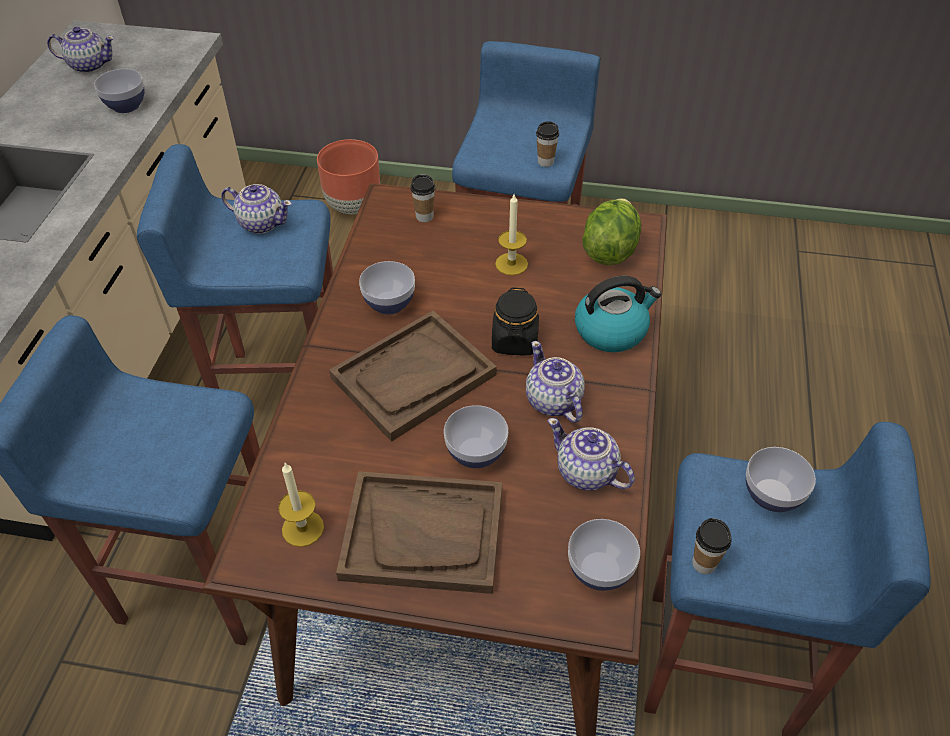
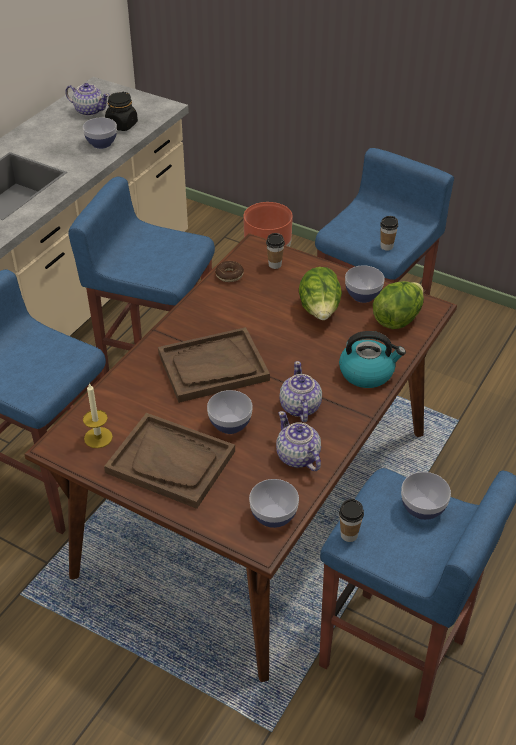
camera: 20 degrees right, 5 degrees down
(261, 223) = (162, 243): teapot -> none
(373, 244) = (229, 275): none -> donut
(389, 303) = (220, 316): bowl -> bowl (363, 295)
(511, 264) = (320, 311): candle -> lettuce
(515, 341) = (294, 362): black jar -> black jar (122, 125)

